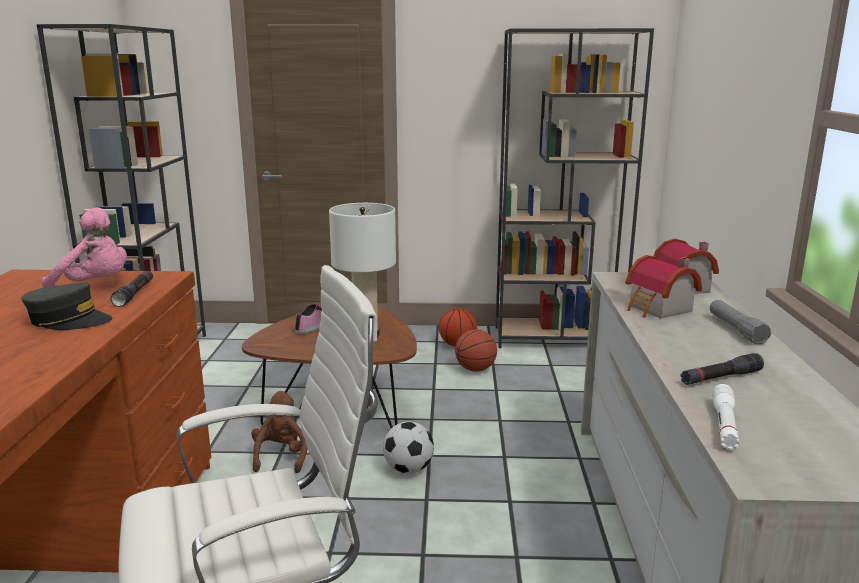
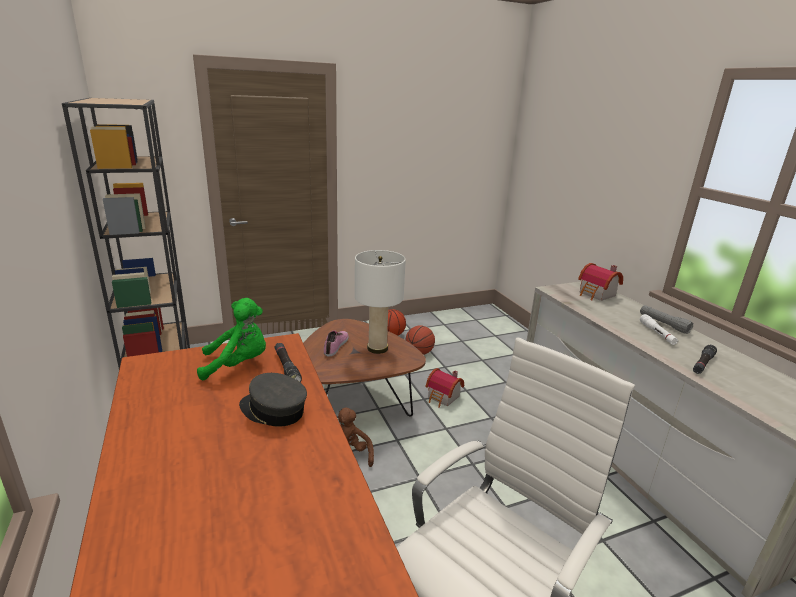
camera: 25 degrees left, 5 degrees up
(69, 320) = (273, 410): grey cap -> grey cap turned 135 degrees counterclockwise
(95, 286) = (238, 364): pink plush toy -> green plush toy
(408, 469) = (442, 443): football -> none
(558, 338) = (449, 319): bookcase -> none
(659, 309) = (608, 314): toy house -> toy house (443, 398)
(724, 425) = (748, 400): white flashlight -> white flashlight (657, 333)

